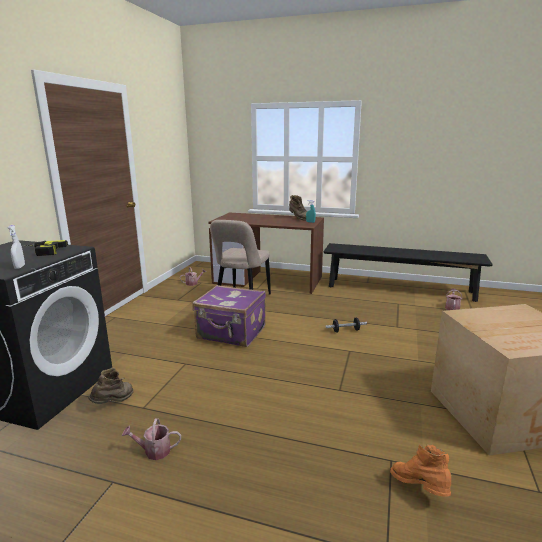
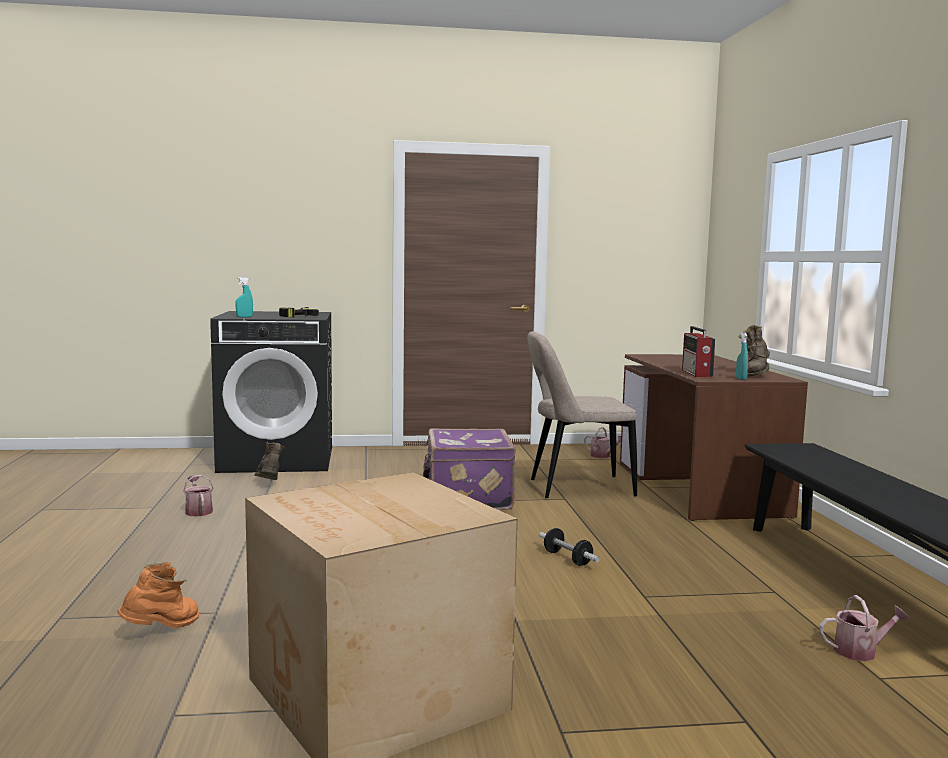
camera: 65 degrees right, 10 degrees down
(19, 267) = (244, 317): white spray bottle -> turquoise spray bottle
(114, 402) = (268, 484): brown boot -> brown boot turned 120 degrees counterclockwise
(289, 224) = (696, 373): none -> radio

